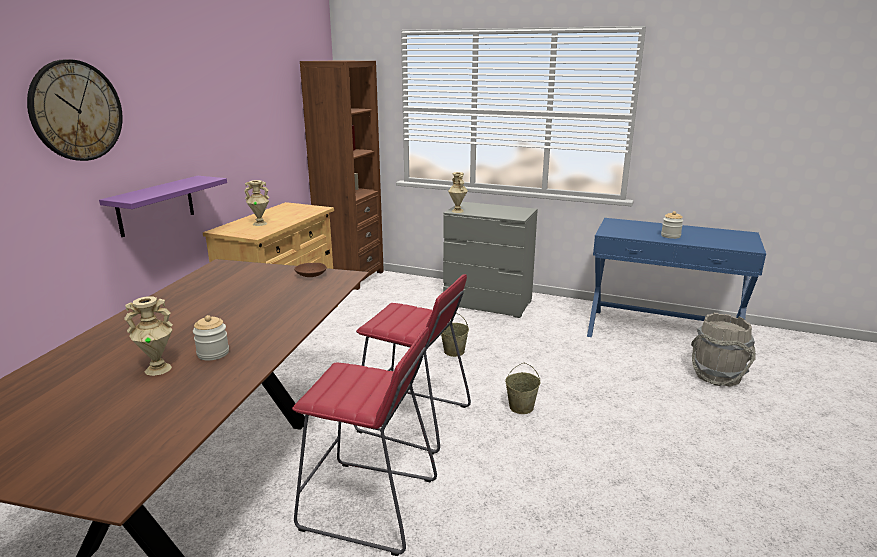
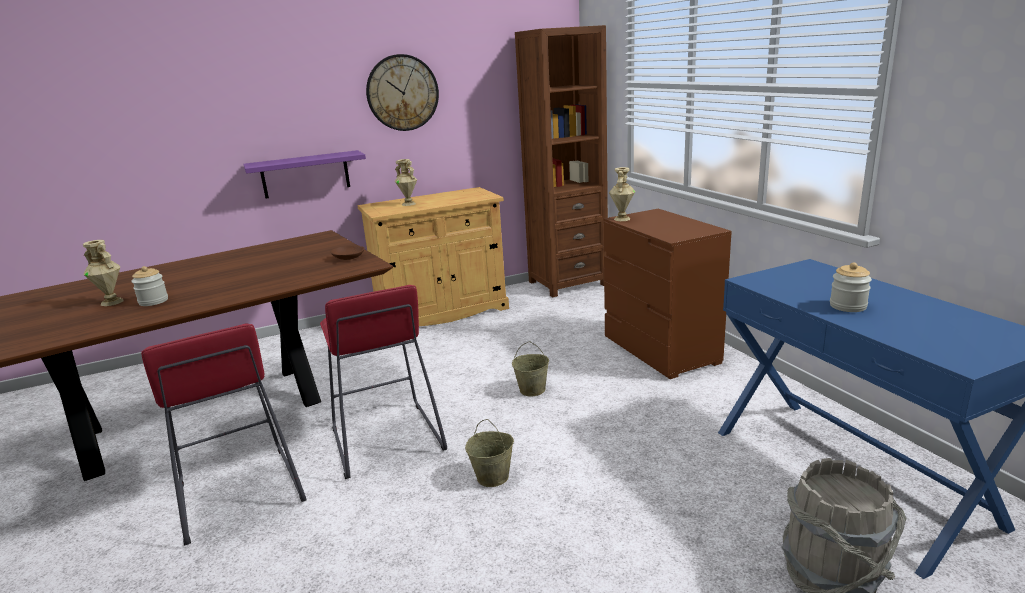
camera: 45 degrees right, 0 degrees up
(76, 111) = (223, 87): wall clock -> wall clock (402, 93)
(488, 303) = (661, 350): grey dresser -> brown dresser

